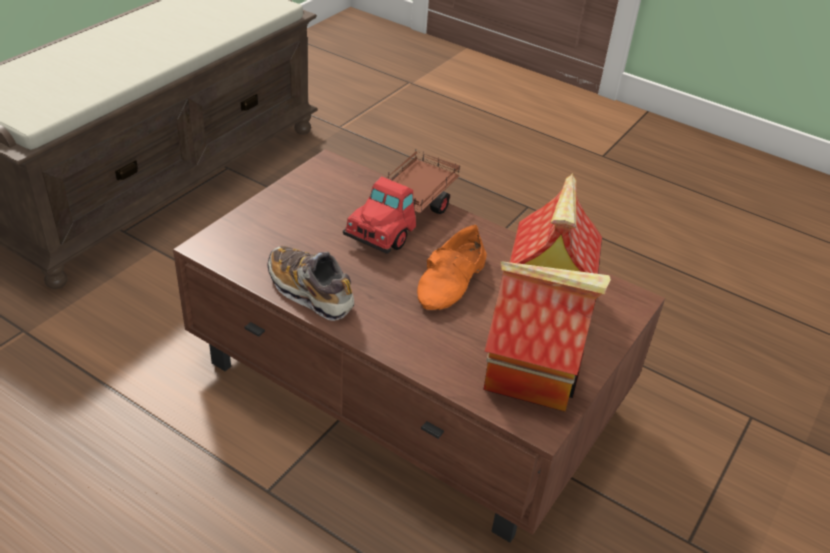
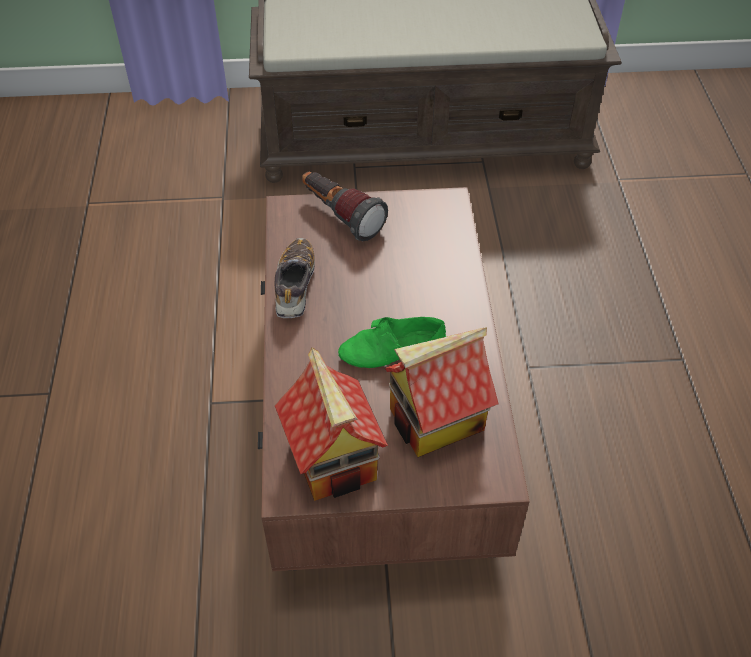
camera: 55 degrees right, 10 degrees up
(263, 223) = (340, 216): none -> flashlight
(404, 217) = (436, 280): toy truck -> none
(453, 281) = (392, 353): orange shoe -> green shoe

